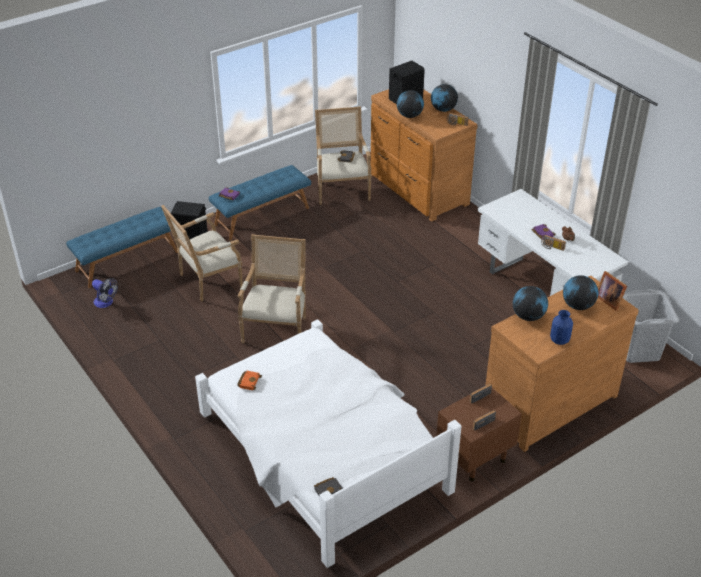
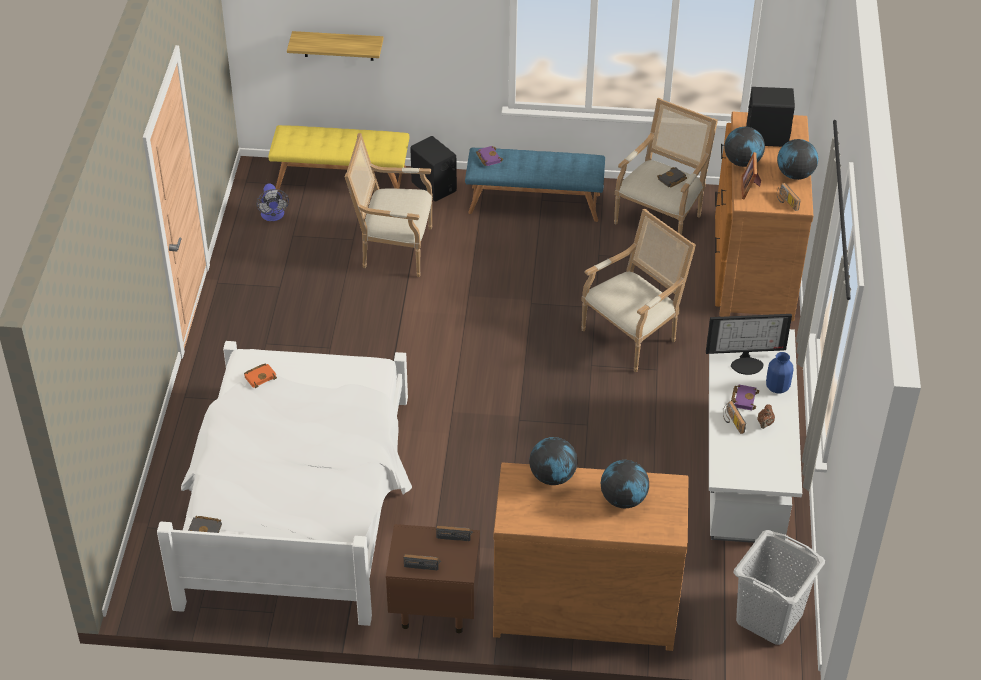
camera: 40 degrees right, 5 degrees up
(101, 158) = (338, 45): none -> shelf
(127, 261) = (342, 180): blue bench -> yellow bench
(276, 328) = (402, 343): armchair -> armchair (633, 335)
(521, 216) = (747, 363): none -> monitor
(559, 340) = (550, 523): blue vase -> blue vase (777, 387)
(609, 300) = (668, 515): picture frame -> picture frame (750, 188)

